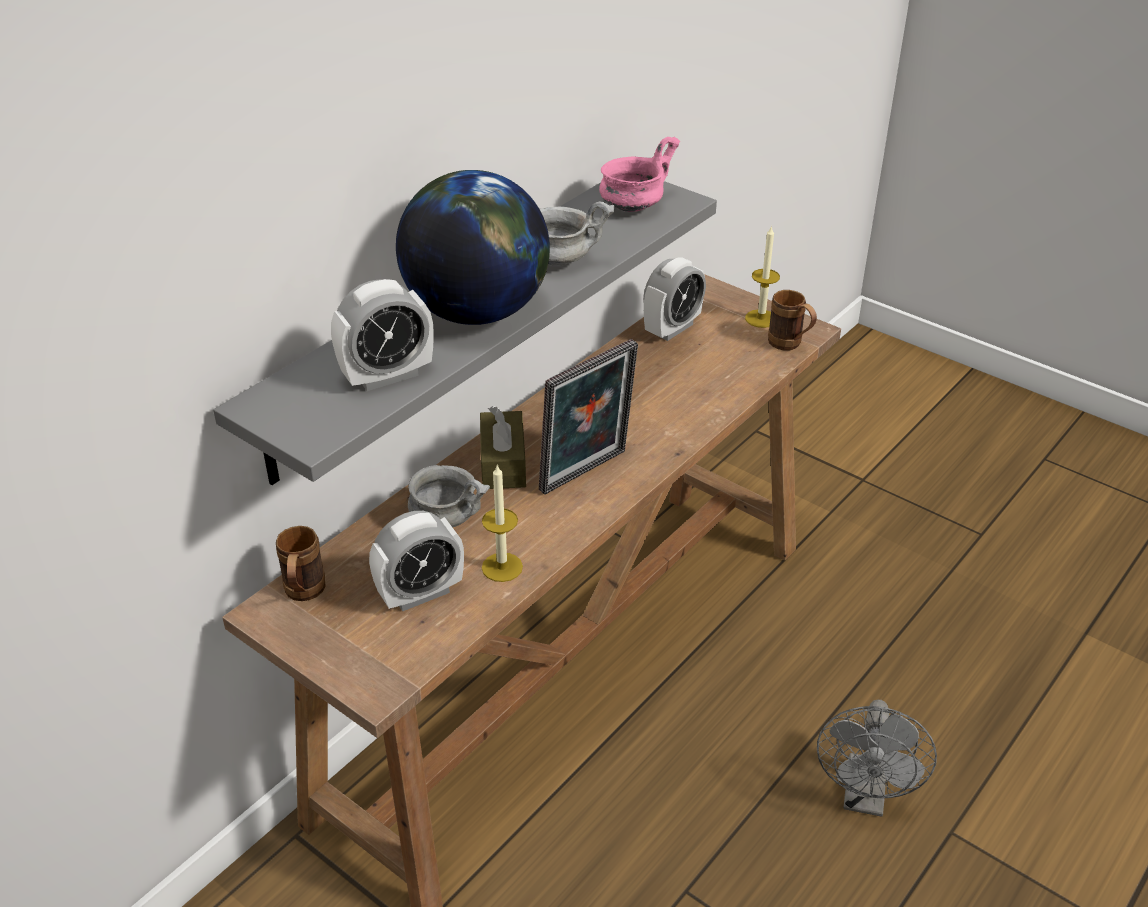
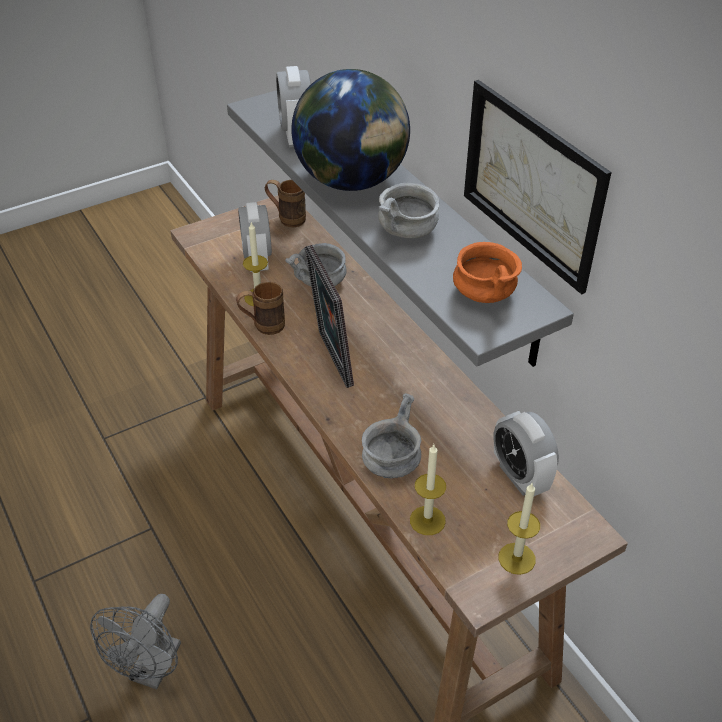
camera: 110 degrees right, 5 degrees up
(503, 463) = (367, 320): brown tissue box -> none
(574, 104) = (531, 184): none -> picture
(633, 205) = (486, 295): pink bowl -> orange bowl
(707, 400) = (391, 462): none -> grey bowl
(758, 367) = (427, 520): none -> candle
(790, 345) = (456, 563): brown mug -> brown mug (262, 327)
(865, 797) = (152, 671): grey fan -> grey fan turned 105 degrees counterclockwise

